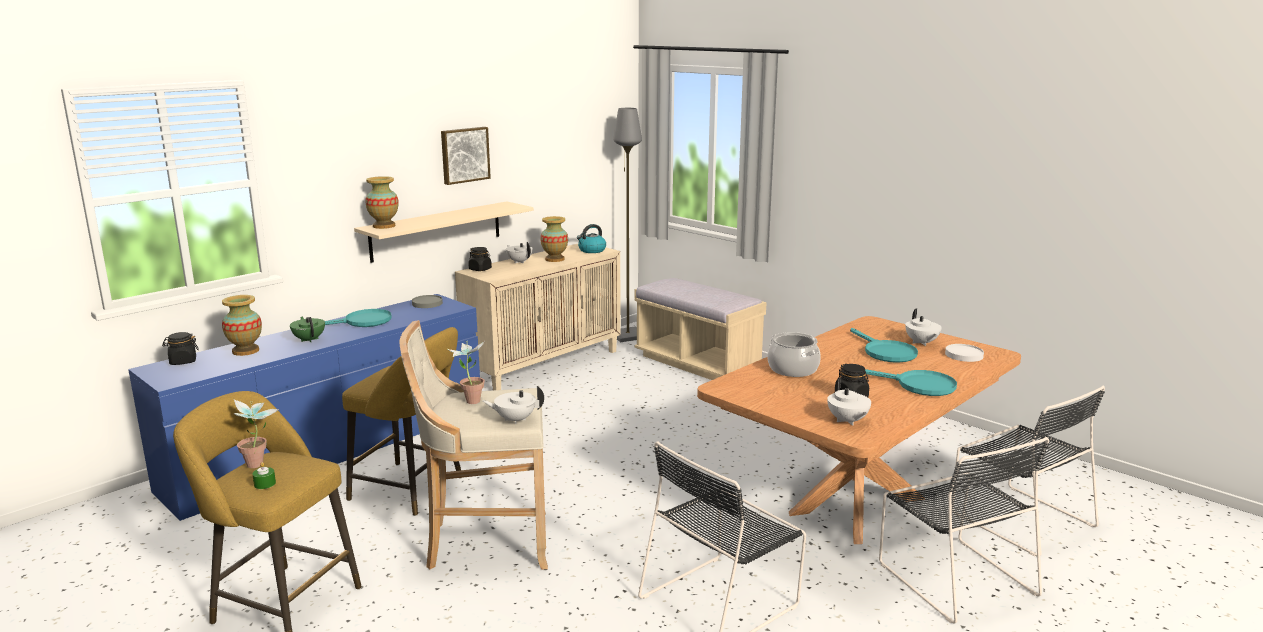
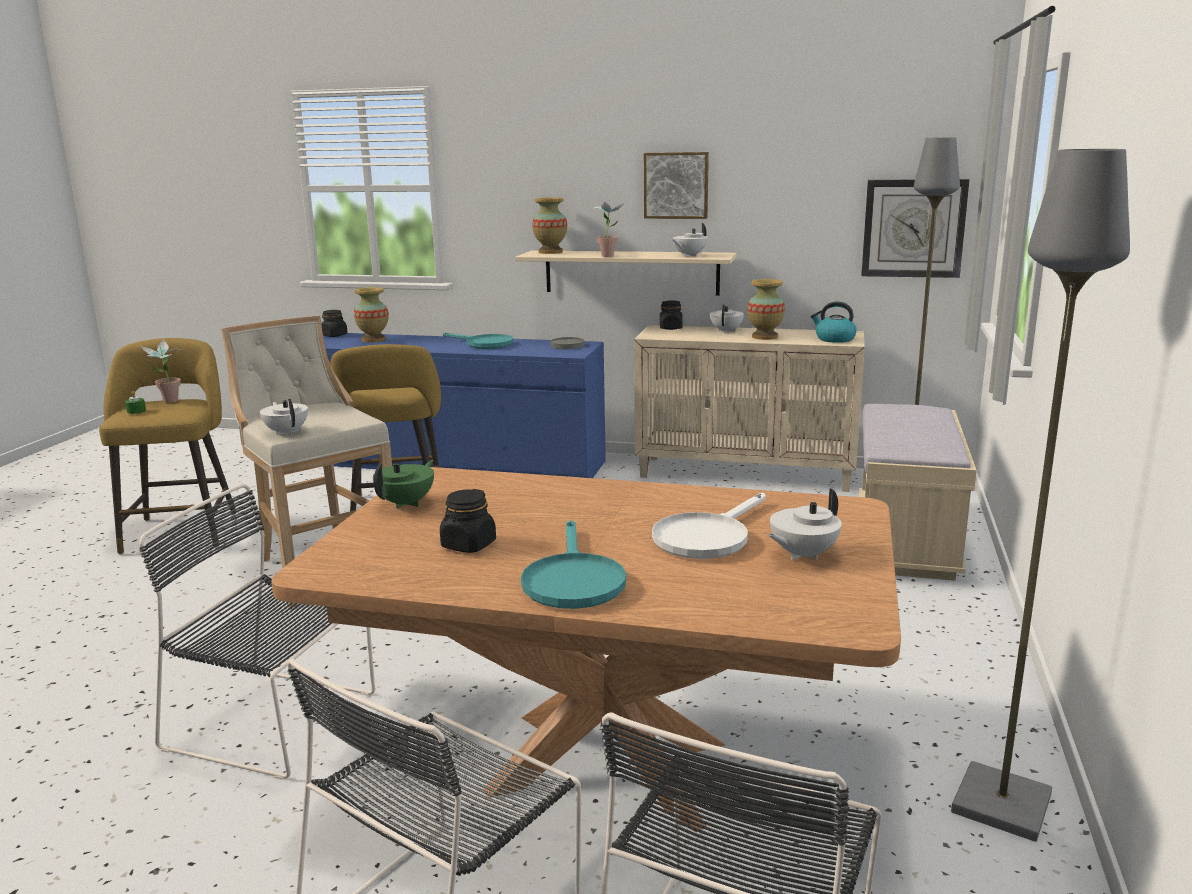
camera: 60 degrees right, 0 degrees up
(309, 339) = (420, 344): green teapot -> green teapot (407, 503)
(470, 399) = (326, 410): potted plant -> potted plant (609, 255)
(601, 167) = (913, 228): none -> wall clock
(793, 369) = (544, 497): cooking pot -> none
(847, 421) = (368, 556): white teapot -> white teapot (689, 255)
(885, 352) = (707, 537): turquoise frying pan -> white frying pan
(944, 432) = (1003, 805): none -> grey floor lamp
(964, 355) = (791, 596): white plate -> none

